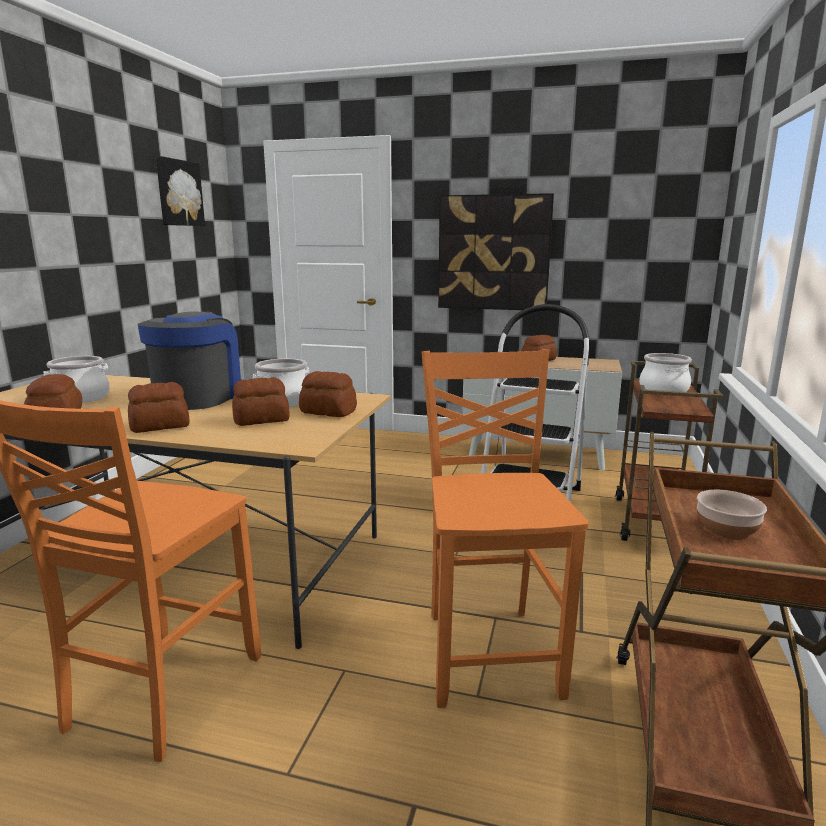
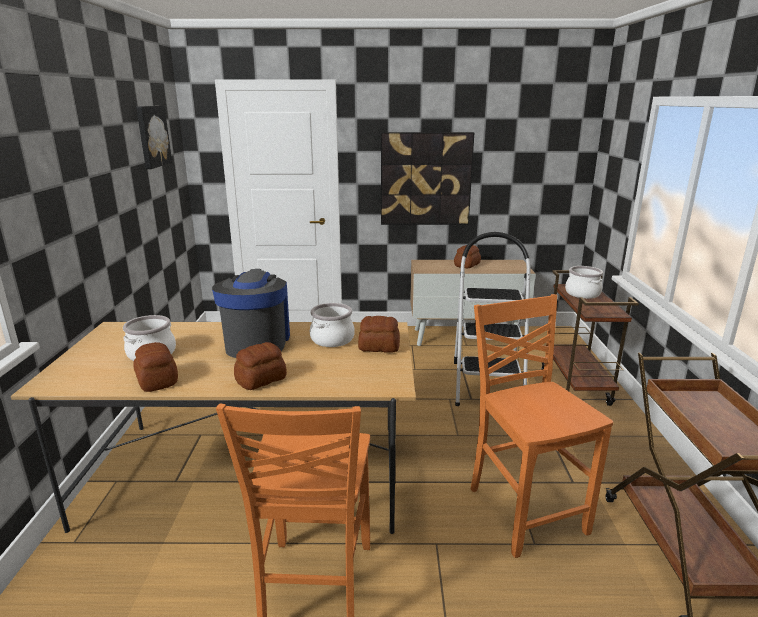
camera: 15 degrees left, 5 degrees up
(262, 420) = (336, 362): bread -> none
(727, 529) = (713, 422): bowl -> none

